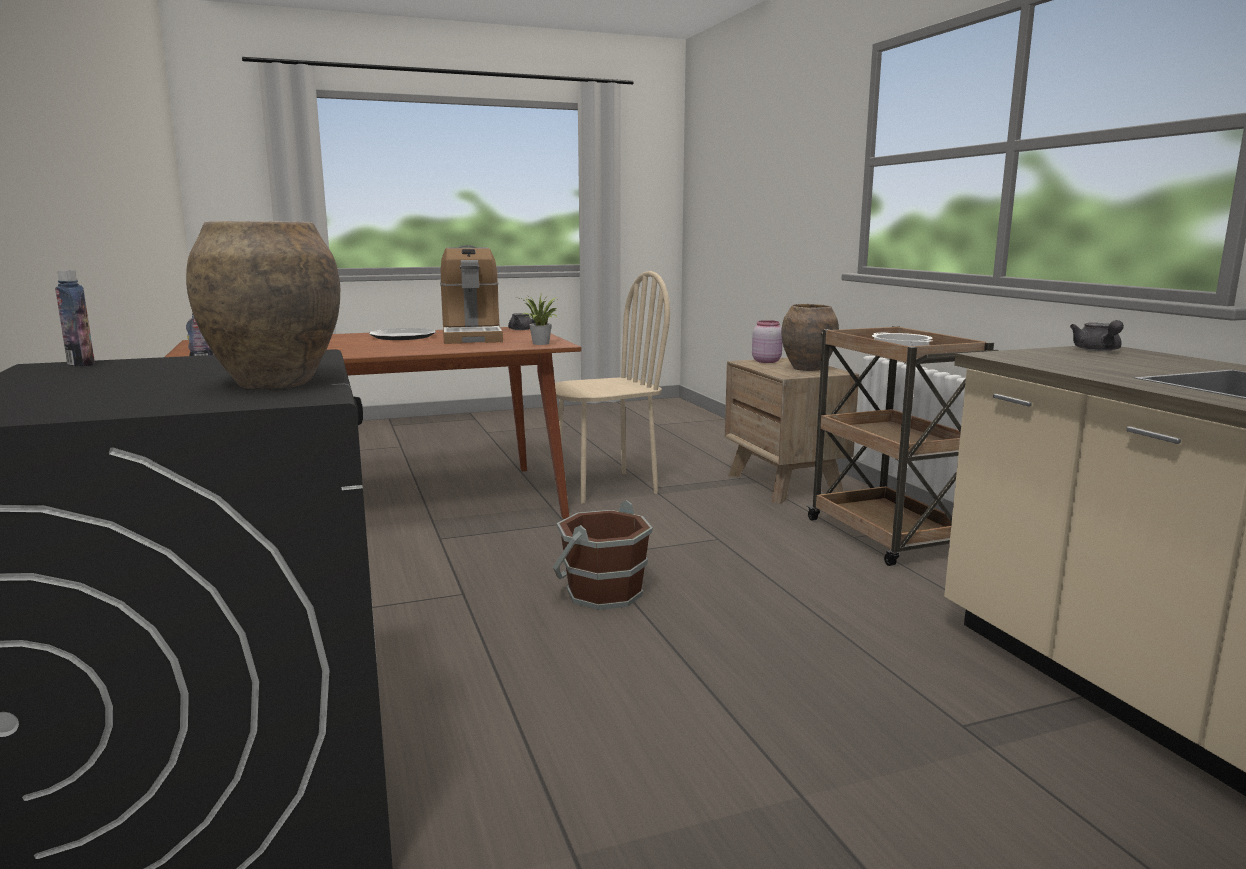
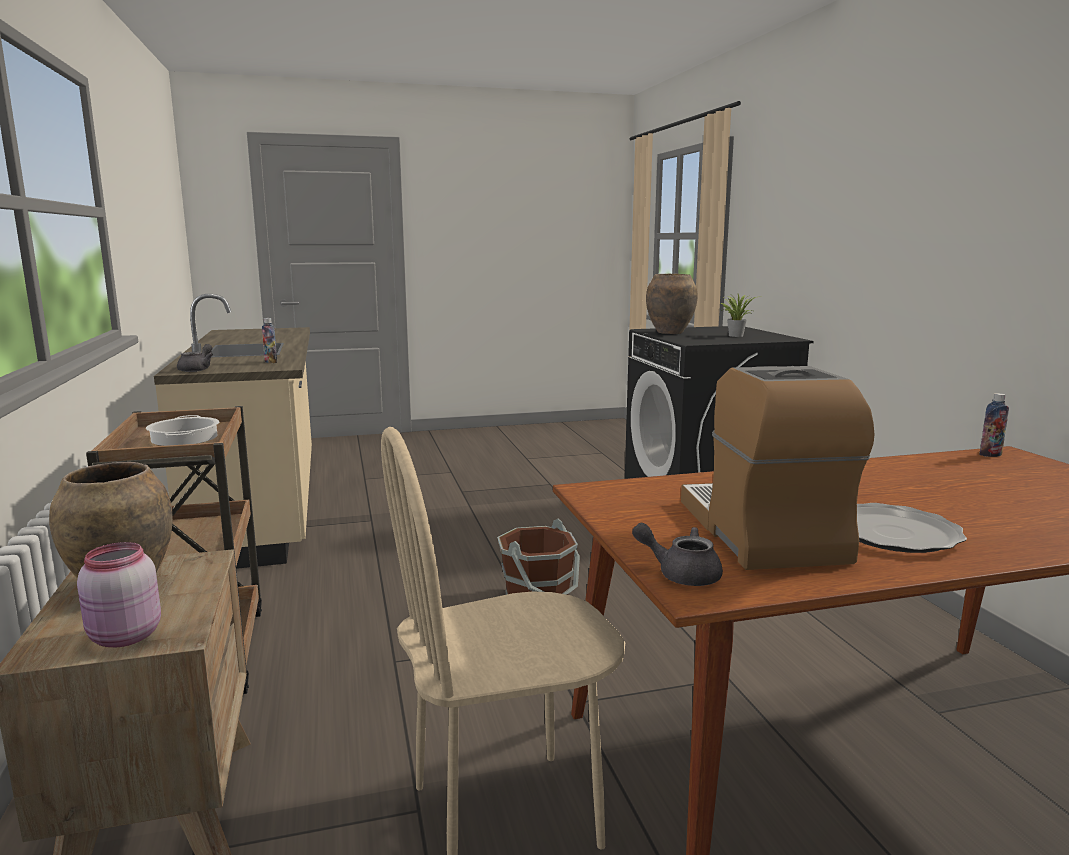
camera: 175 degrees left, 0 degrees up
(81, 364) = (780, 339): bottle -> bottle (271, 362)
(541, 344) = (615, 493): potted plant -> potted plant (735, 335)

